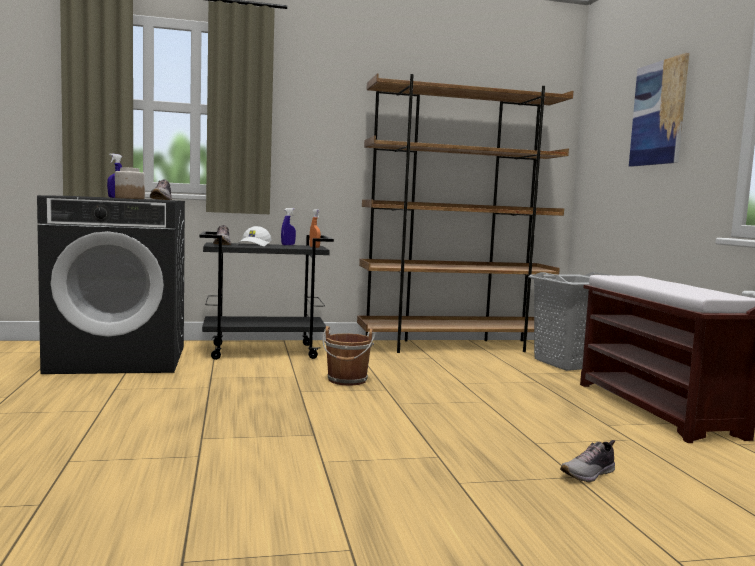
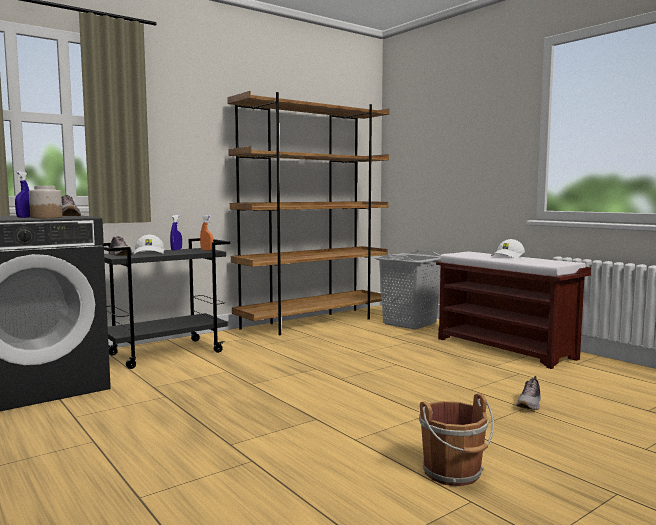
camera: 25 degrees left, 0 degrees up
(347, 380) = (275, 367): brown bucket -> brown bucket (453, 473)
(658, 113) = (462, 128): picture -> none
(673, 284) = (508, 256): none -> white cap

